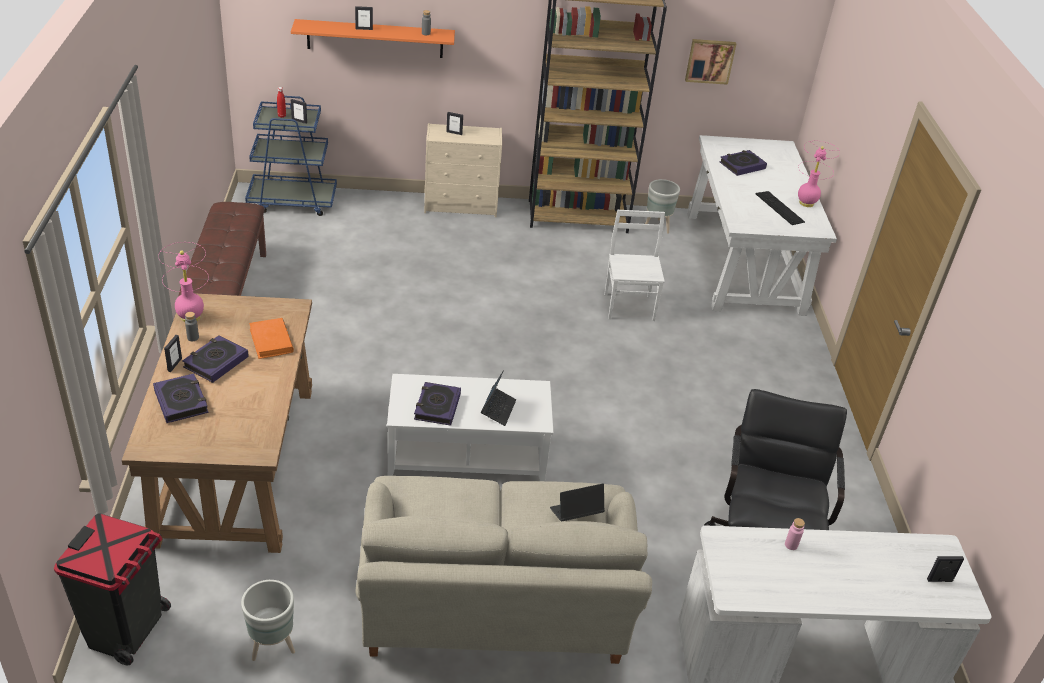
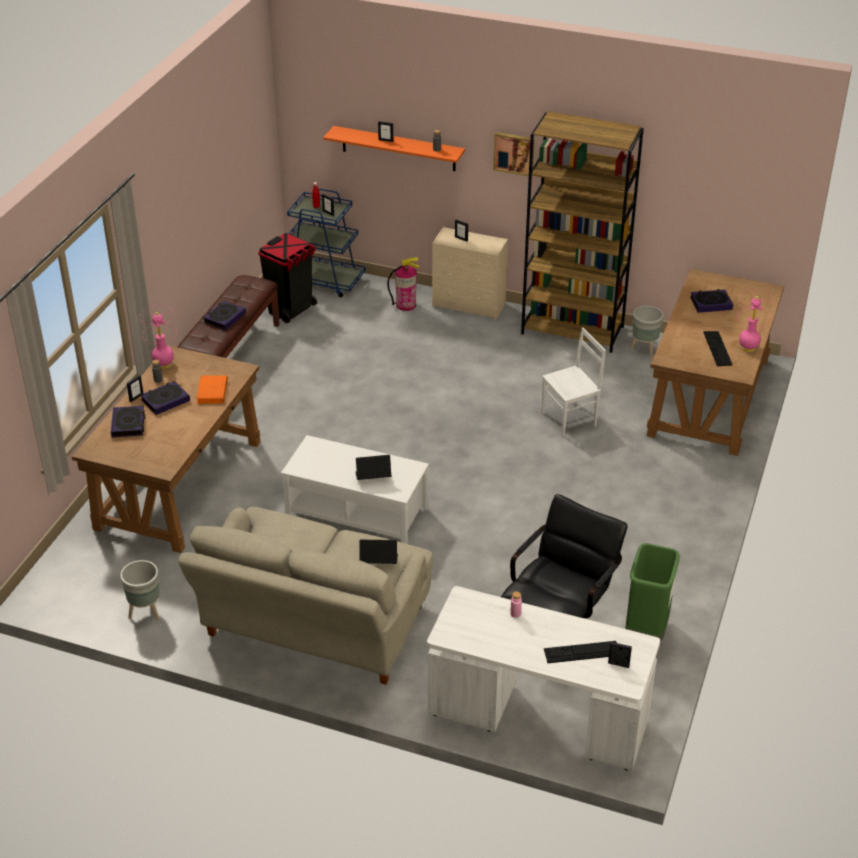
camera: 25 degrees right, 0 degrees up
(127, 630) = (56, 579): black trash can -> black trash can (291, 310)
(395, 214) = (406, 305): none -> fire extinguisher
(437, 407) = (326, 466): book -> book (224, 318)
(498, 409) = (373, 477): laptop -> laptop turned 135 degrees counterclockwise
(630, 306) = (570, 419): white chair -> white chair turned 45 degrees clockwise
(710, 60) = (697, 200): picture -> picture (514, 153)
(744, 262) = (709, 397): white desk -> brown desk
(846, 522) = (646, 631): none -> green trash can
(892, 574) = (582, 652): none -> keyboard

